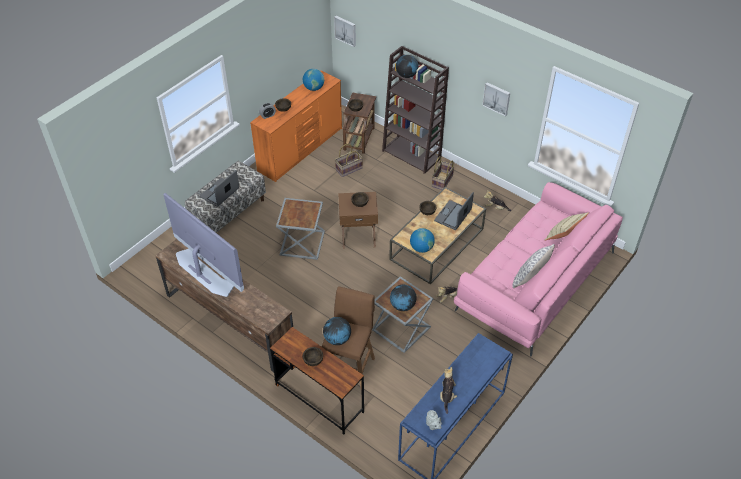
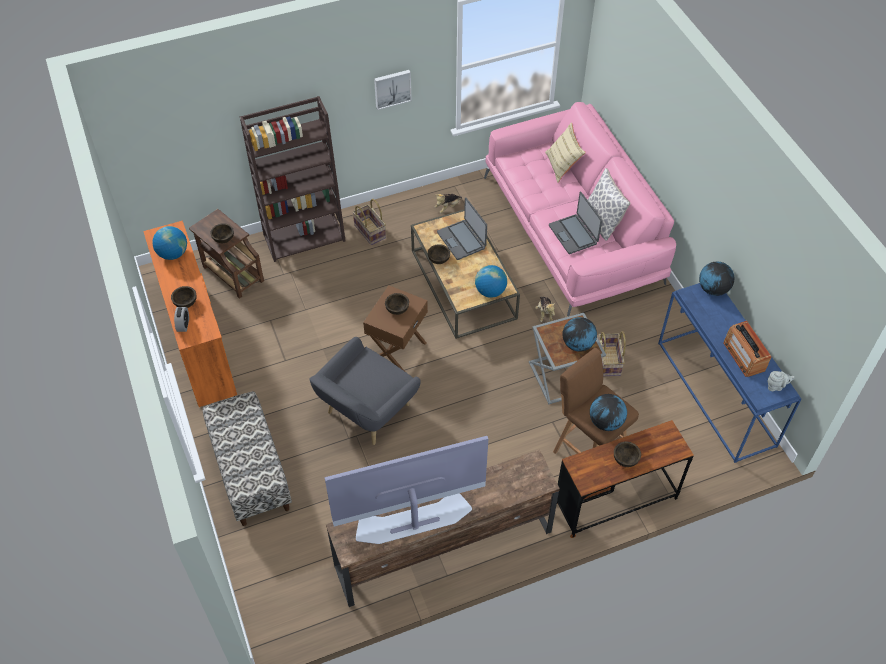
camera: 60 degrees left, 5 degrees up
(220, 193) = (249, 453): laptop -> laptop (573, 234)
(301, 243) = (365, 413): grey side table -> grey armchair
(345, 30) = (134, 159): picture -> none
(349, 169) = (278, 308): basket -> basket (609, 361)
(406, 75) = (274, 145): globe -> globe (713, 289)
(447, 395) = (743, 356): plush toy -> radio

